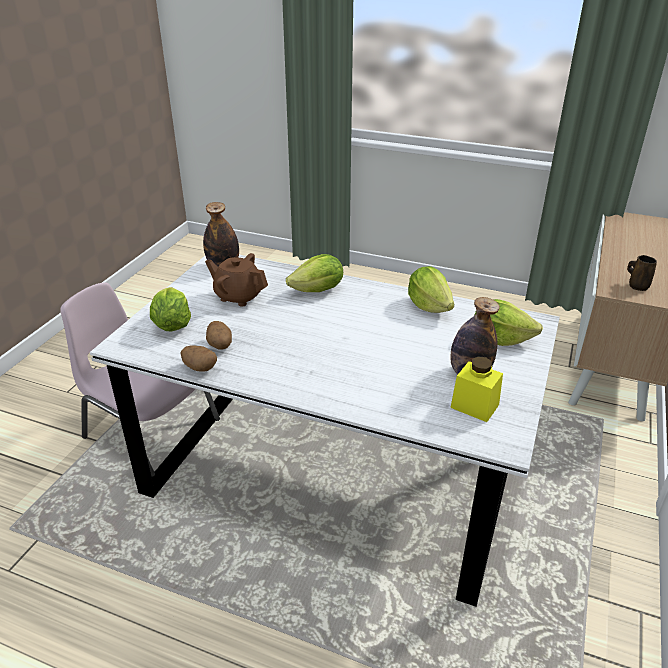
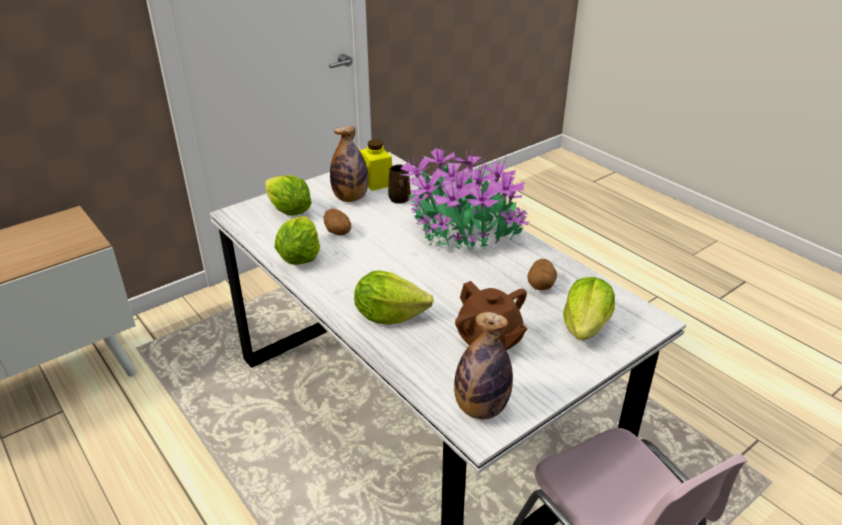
camera: 150 degrees left, 0 degrees up
(199, 367) = (569, 269): potato -> potato (338, 232)
(321, 372) = (463, 232): none -> potted plant
(637, 286) = (57, 239): brown mug -> brown mug (399, 200)

